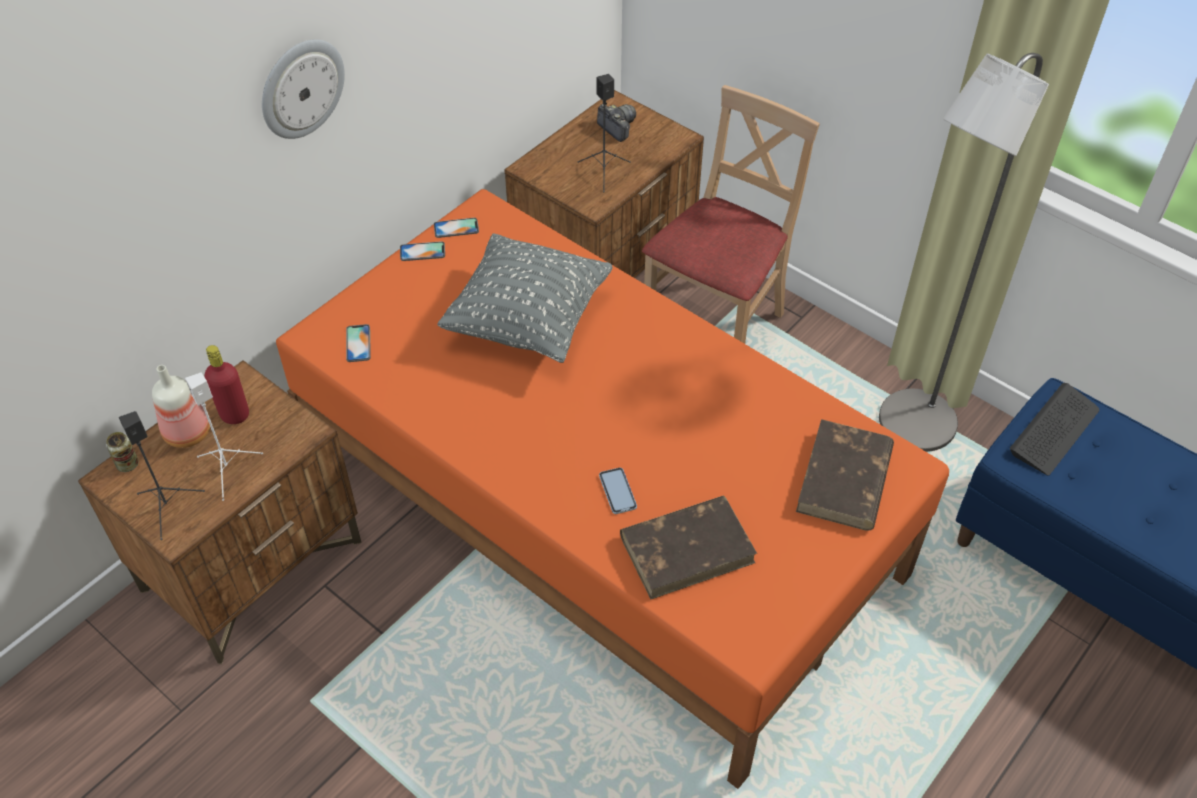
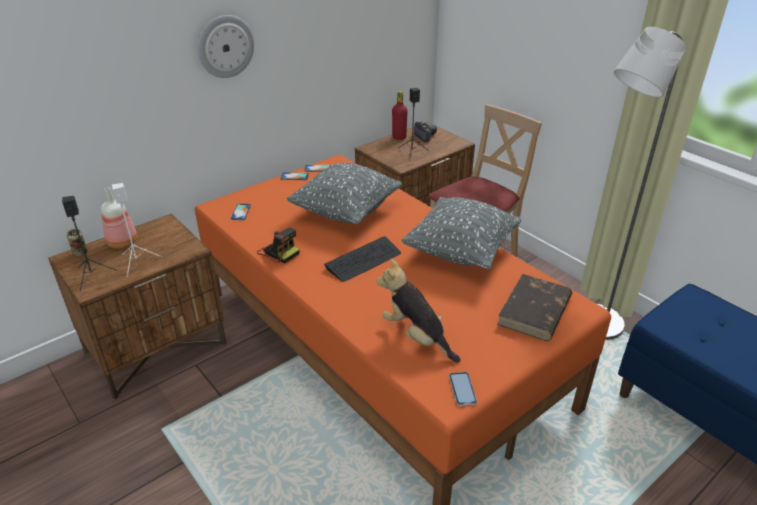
camera: 10 degrees right, 15 degrees down
(235, 415) = (154, 237): red bottle -> red bottle (399, 137)
(445, 419) = (278, 252): none -> camera
(617, 491) = (377, 300): phone -> phone (462, 389)
(688, 549) = (416, 336): brown book -> plush toy
(722, 382) = (460, 252): none -> grey pillow
(1054, 430) = (690, 312): keyboard -> keyboard (363, 260)

